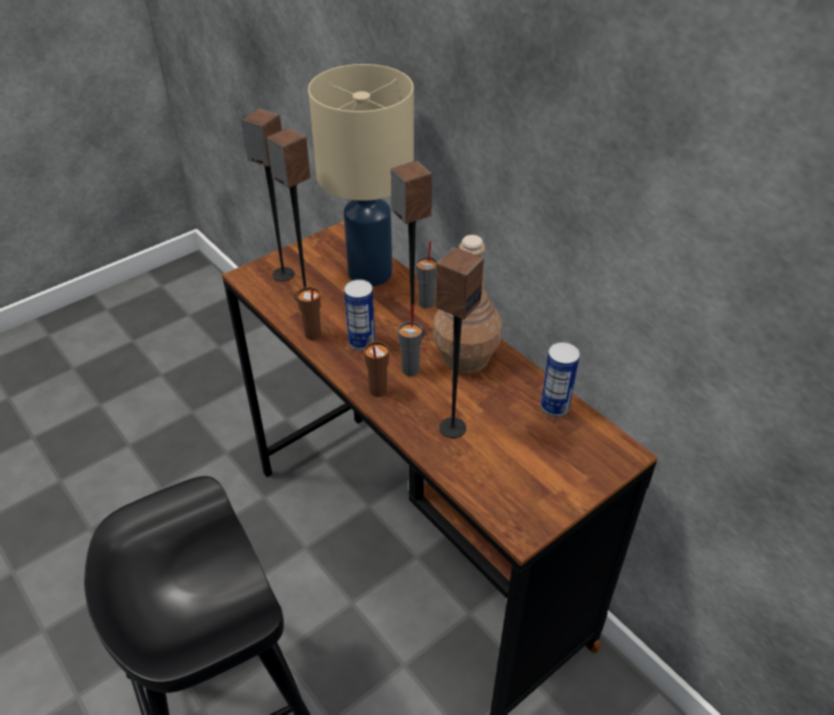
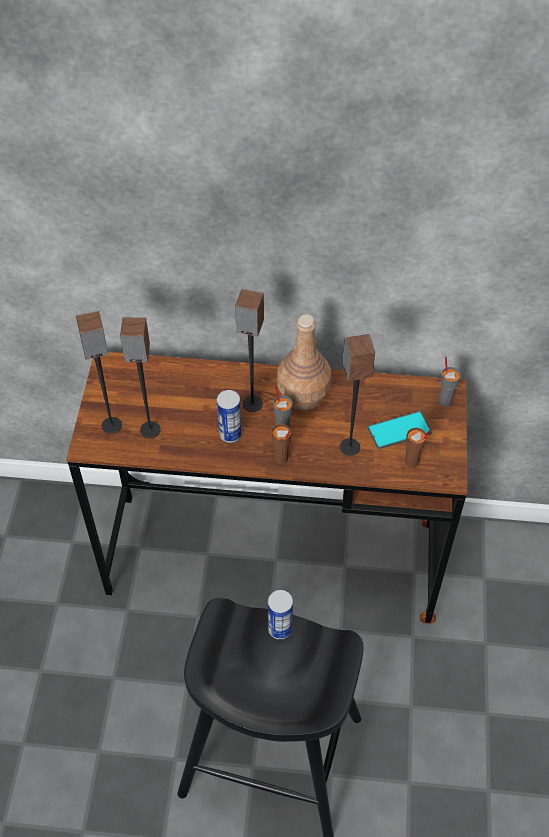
camera: 45 degrees left, 10 degrees up
(313, 335) = (192, 453): brown cup -> brown cup (412, 462)
(370, 272) = (168, 379): beige table lamp -> none
(426, 303) = (234, 375): grey cup -> grey cup (445, 400)
(521, 450) = (399, 430): none -> phone
(554, 407) = (387, 390): can -> can (280, 629)

